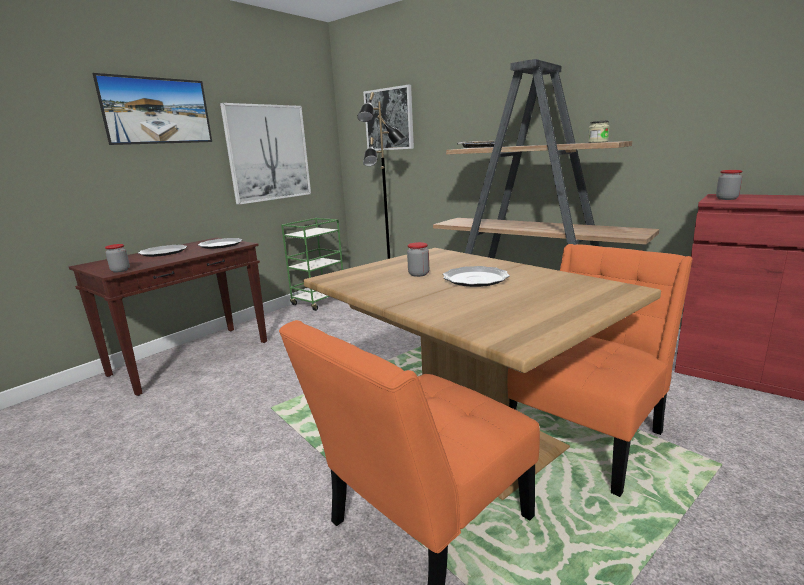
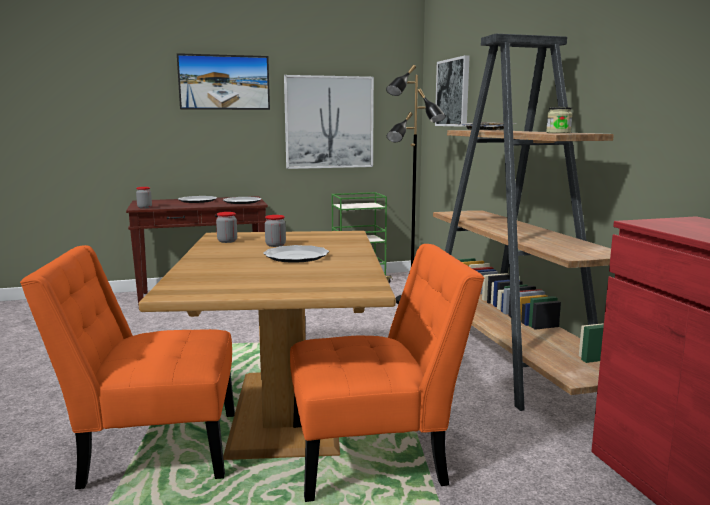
camera: 35 degrees right, 5 degrees down
(726, 199) = (666, 223): jar -> jar (227, 241)

